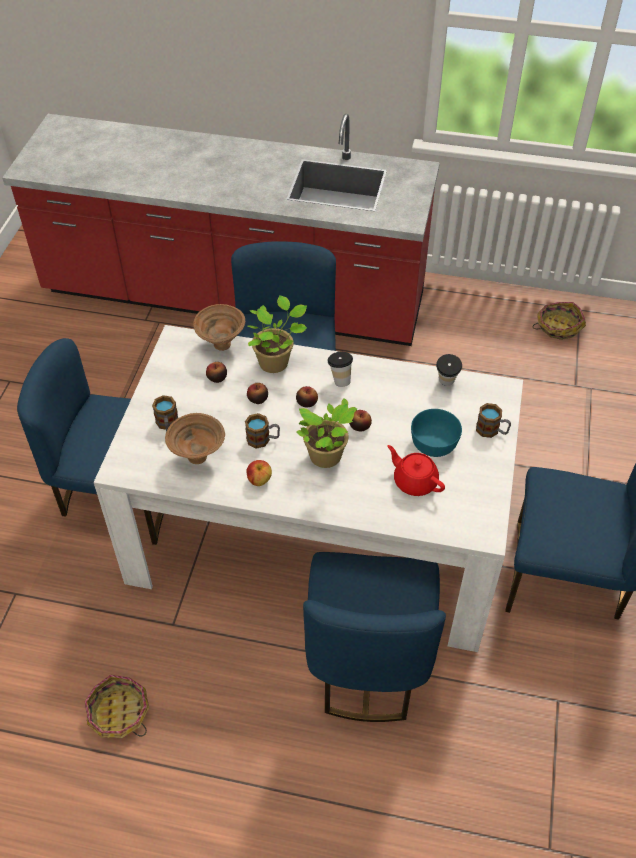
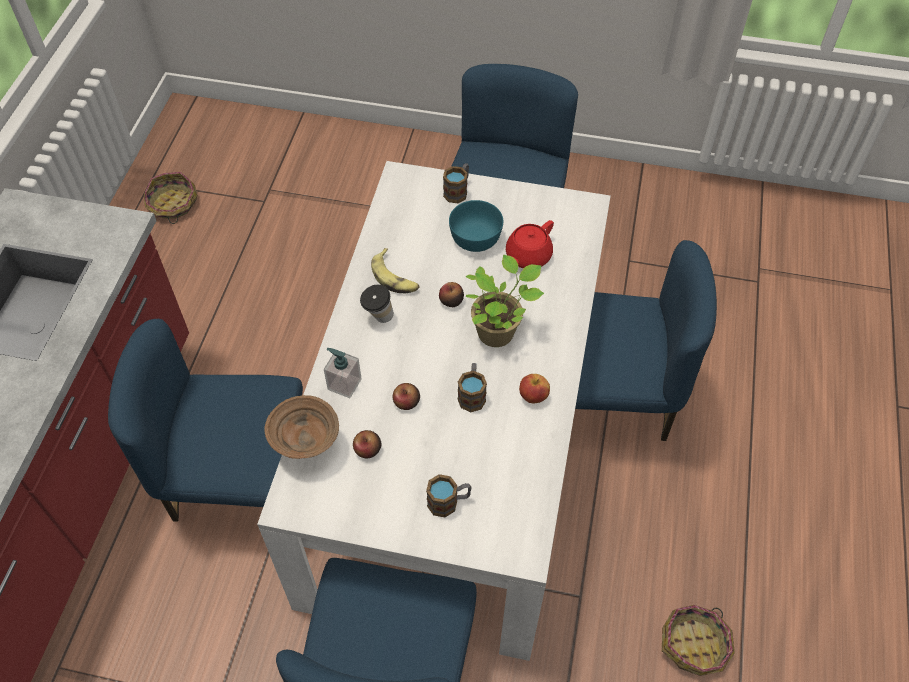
camera: 90 degrees left, 5 degrees up
(199, 457) = (500, 461): brown bowl -> none
(276, 362) = (344, 384): potted plant -> soap dispenser
(307, 402) = (414, 351): apple -> none
(383, 389) = (395, 278): none -> banana
(446, 384) = (390, 222): cup -> none

